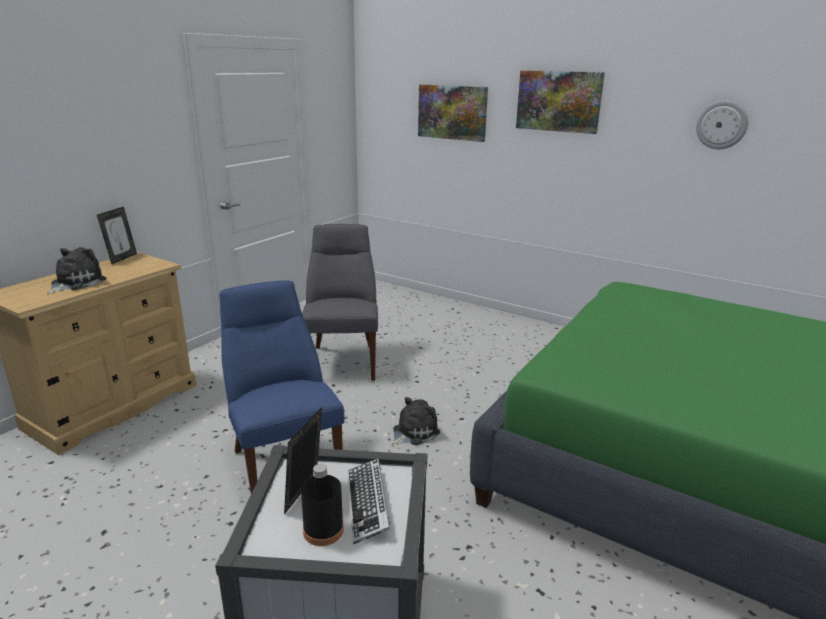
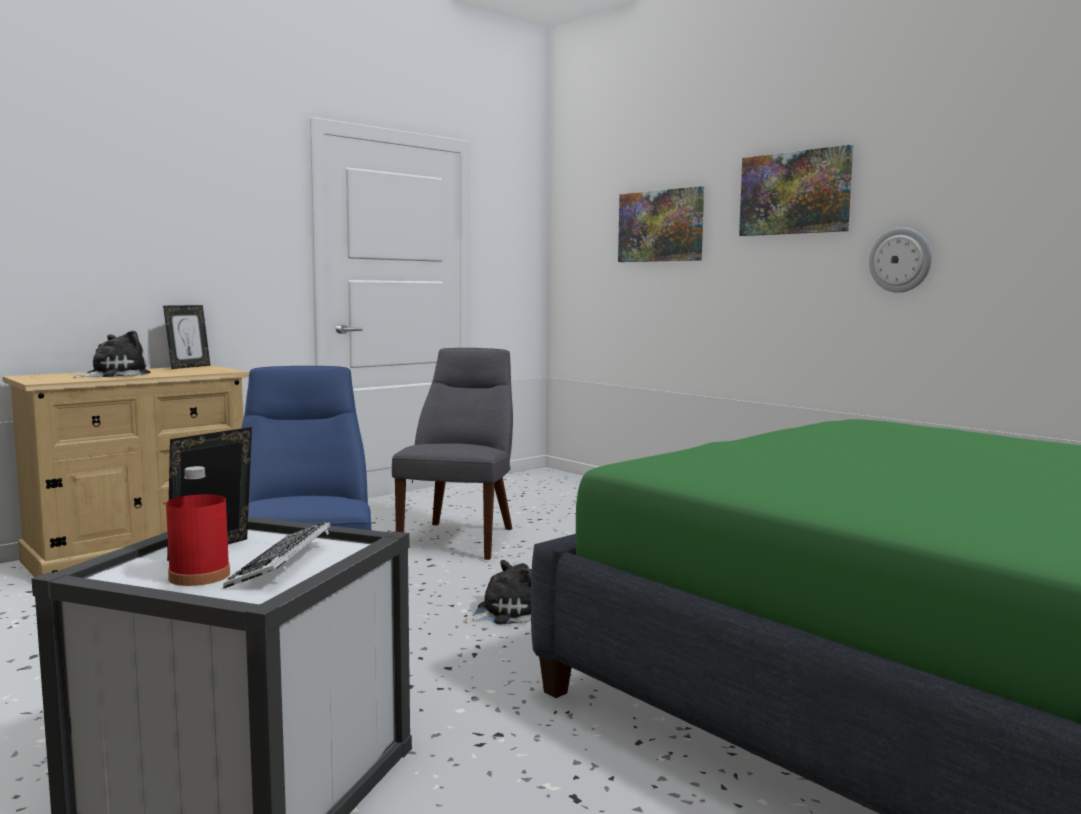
camera: 15 degrees right, 15 degrees down
(323, 530) = (199, 576): black bottle -> red bottle
(721, 125) = (1026, 196): wall clock -> wall clock (900, 260)

